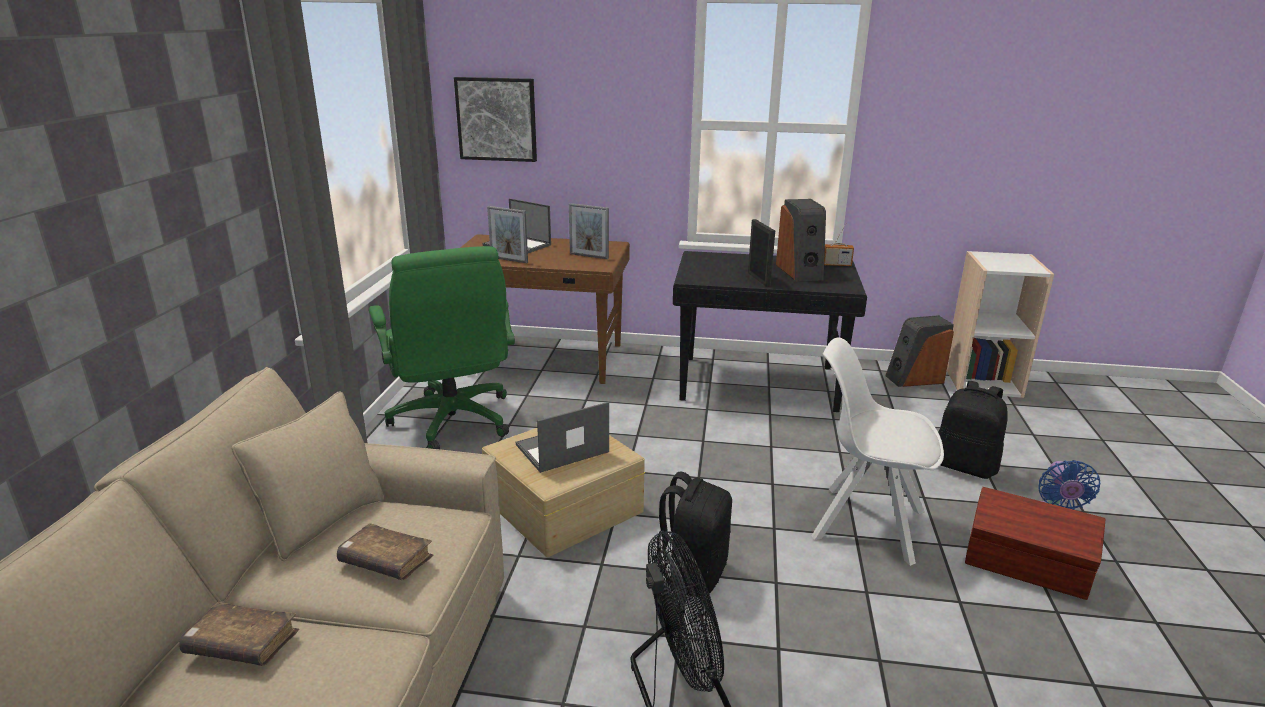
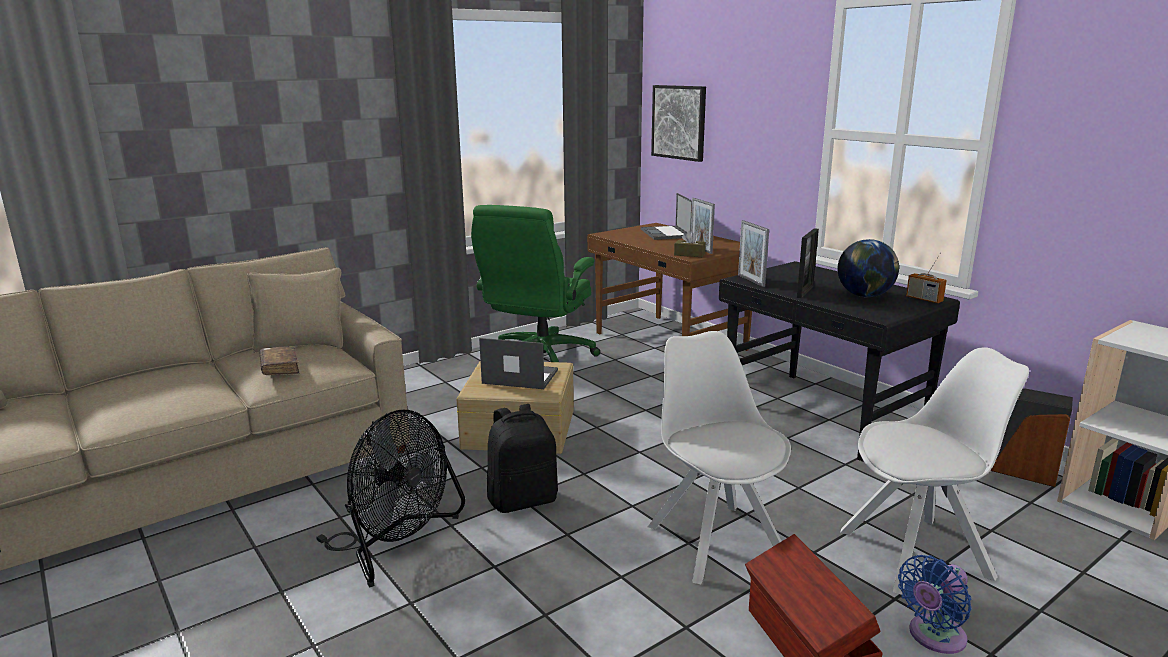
camera: 45 degrees right, 5 degrees down
(242, 645) = (180, 372): brown book -> none
(509, 260) = (635, 240): picture frame -> picture frame (751, 280)
(593, 264) = (689, 254): none -> brown tissue box
(800, 272) = (865, 296): speaker -> globe
(965, 466) = (917, 554): black backpack -> white chair

